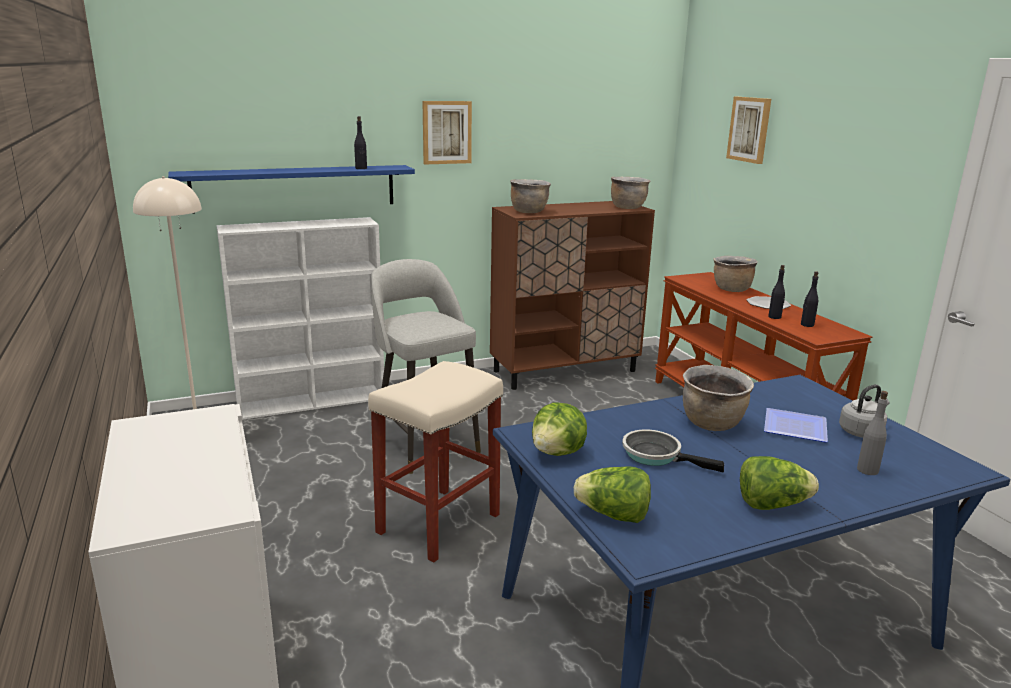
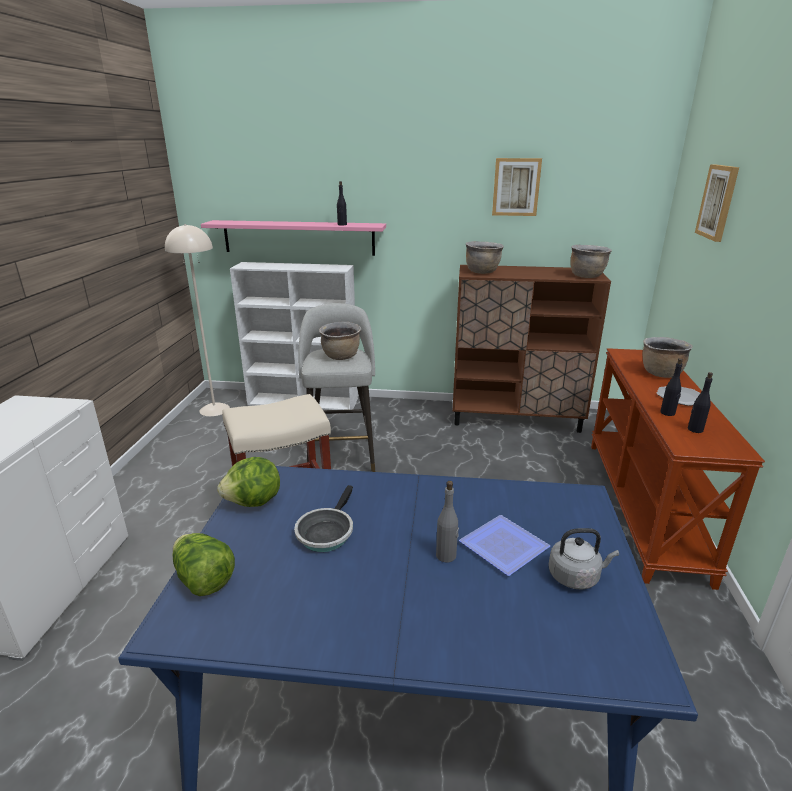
camera: 30 degrees right, 5 degrees up
(295, 188) = (298, 237): blue shelf -> pink shelf
(446, 132) = (422, 196): picture -> picture (516, 187)
(656, 455) = (326, 532): frying pan -> frying pan turned 135 degrees counterclockwise
(712, 424) = (425, 515): brown cooking pot -> brown cooking pot (341, 357)
(772, 504) = (350, 626): lettuce -> none
(868, 470) = (512, 627): grey bottle -> grey bottle (446, 555)

